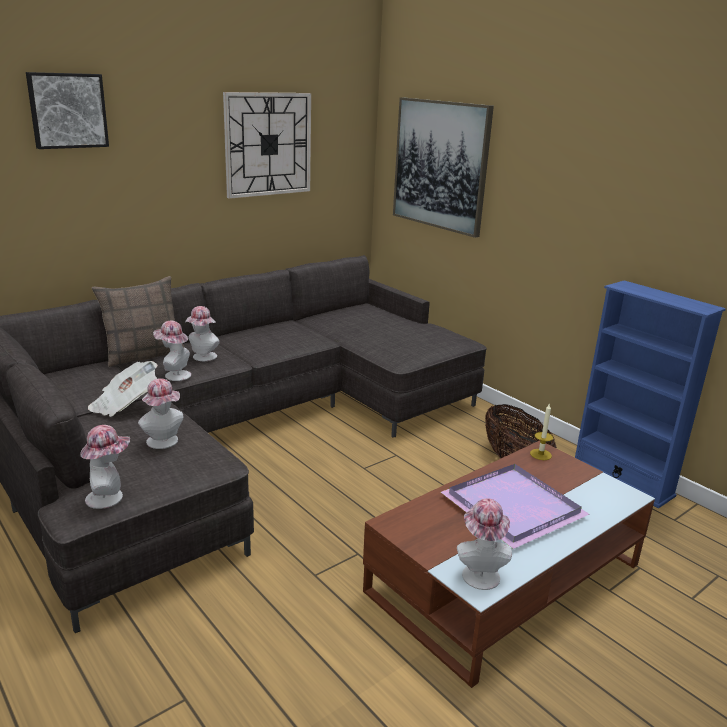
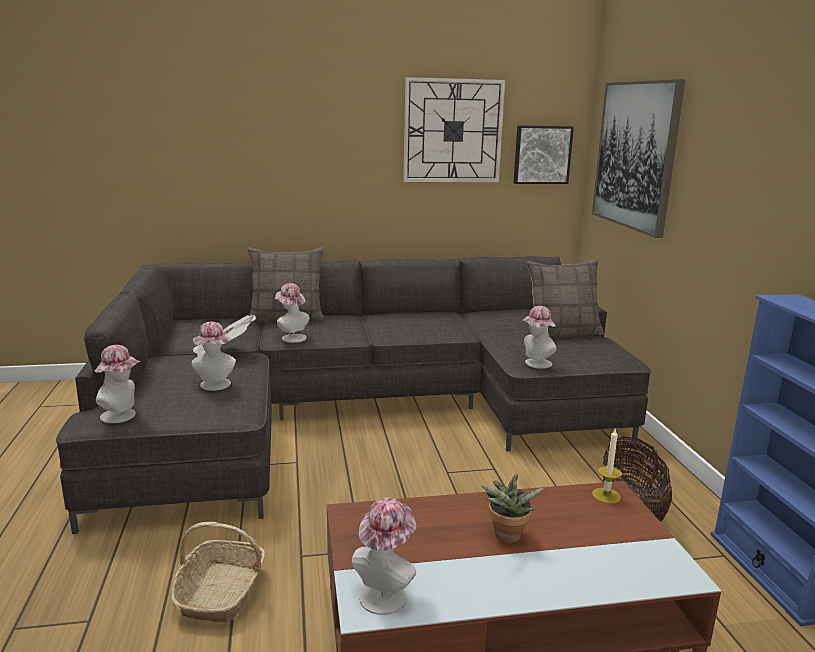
camera: 30 degrees right, 5 degrees down
(67, 110) = (252, 91): picture -> picture (542, 154)
(202, 357) = (332, 328): hat -> hat (535, 364)
(279, 629) = (221, 592): none -> basket
(400, 326) = (562, 333): none -> pillow
(513, 505) = (507, 538): purple tray -> potted plant

